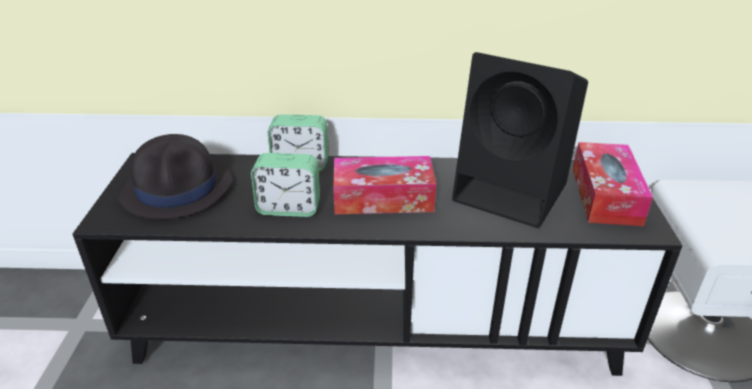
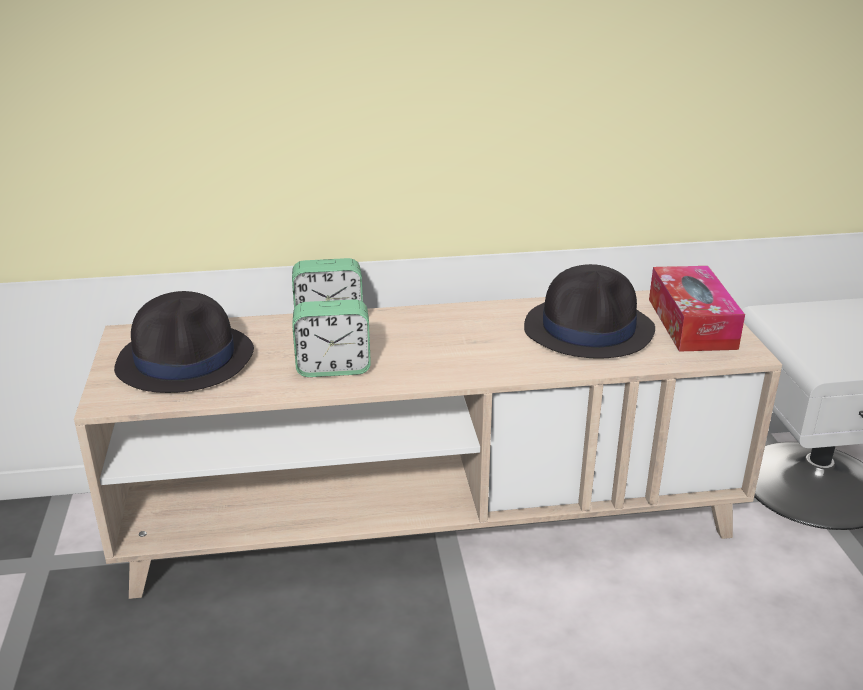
camera: 10 degrees left, 5 degrees down
(376, 324) = (431, 518): black tv stand -> beige tv stand
(383, 198) = (442, 347): tissue box -> none
(513, 193) = (589, 329): black speaker -> black hat

